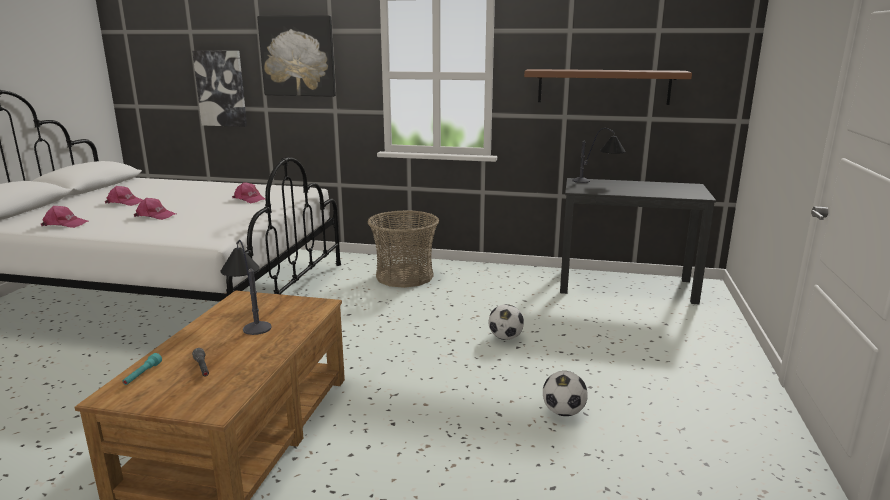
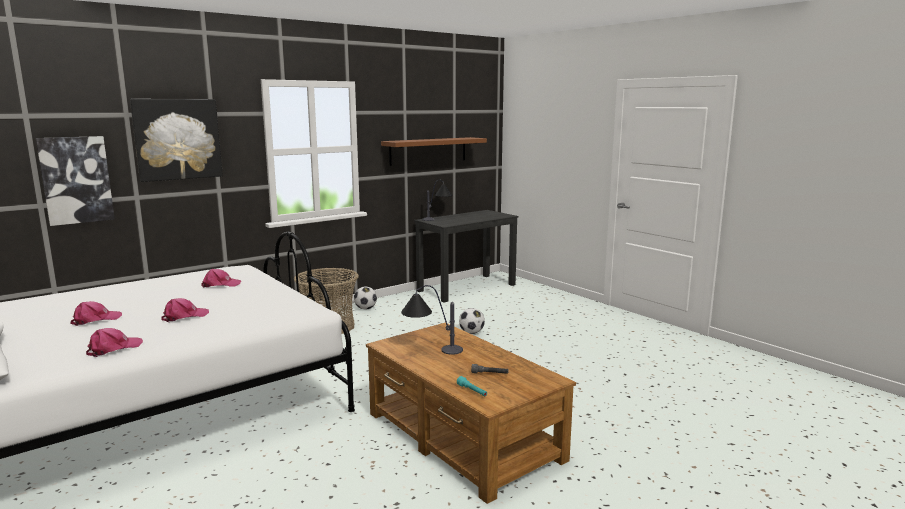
camera: 50 degrees left, 5 degrees down
(563, 412) = (568, 349): football -> football (365, 308)

